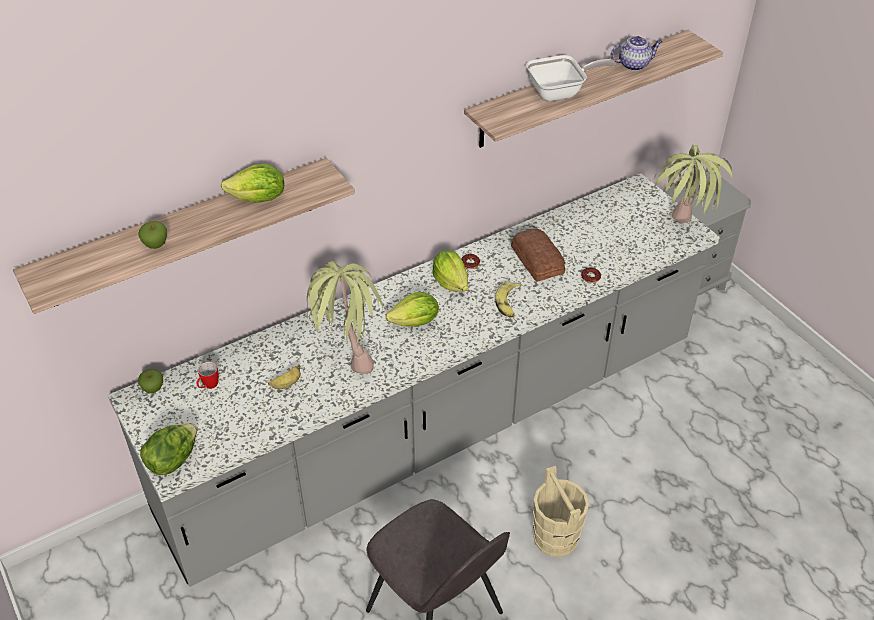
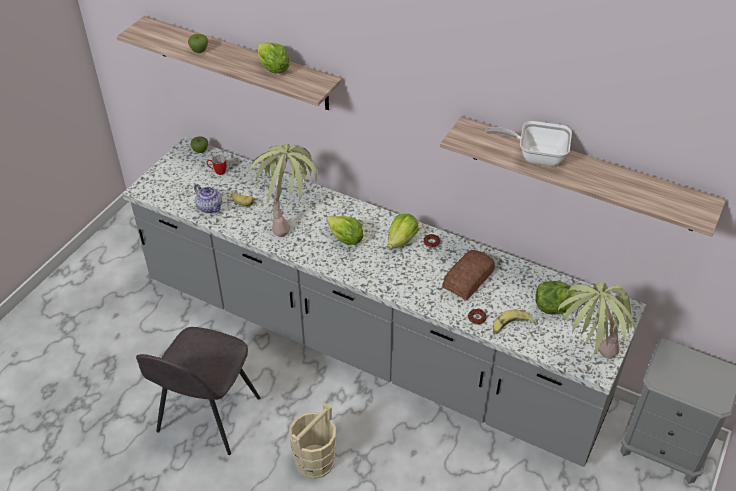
camera: 60 degrees right, 0 degrees up
(173, 460) = (151, 185): lettuce -> lettuce (555, 308)
(508, 303) = (405, 281): banana -> banana (510, 325)
(560, 92) = (535, 155): frying pan -> frying pan turned 150 degrees clockwise
(634, 64) = (625, 183): teapot -> teapot (210, 207)

